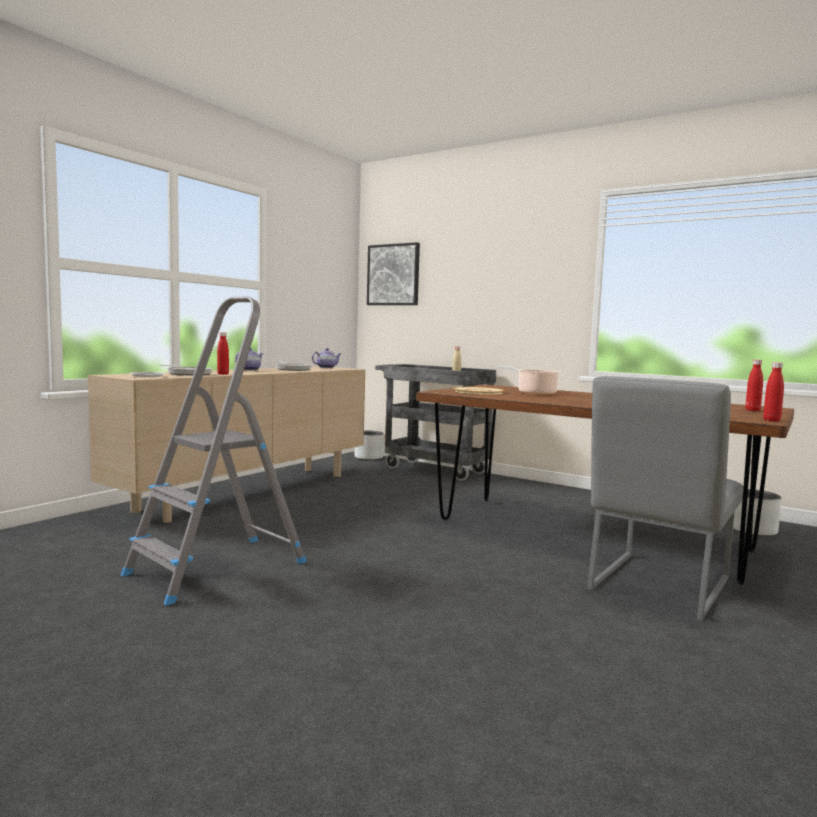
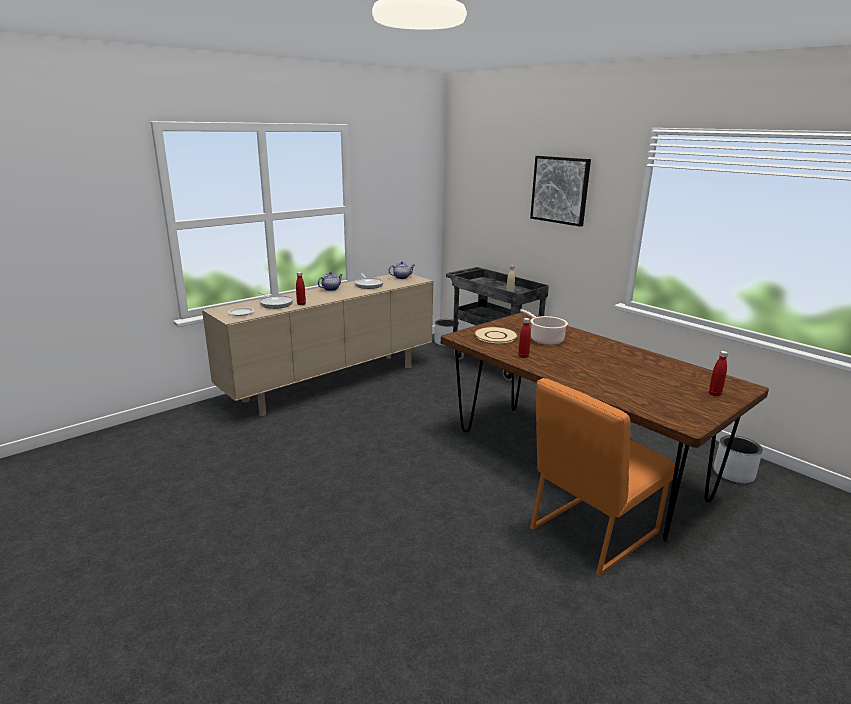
camera: 15 degrees right, 15 degrees up
(215, 568) = (275, 471): grey step ladder -> none
(393, 275) = (471, 185): picture -> picture (560, 190)
(657, 585) = (591, 531): grey chair -> orange chair
(771, 420) = (700, 424): red bottle -> red bottle (523, 356)

